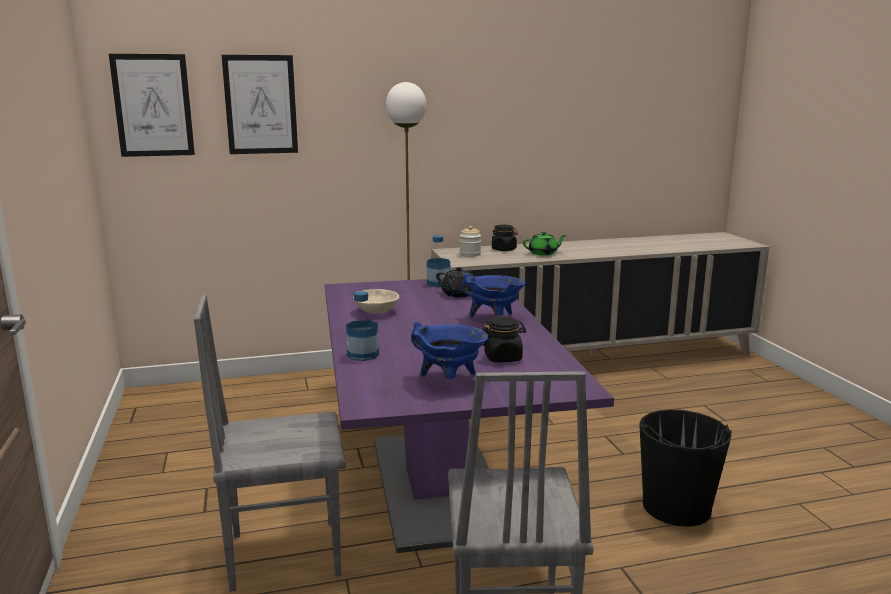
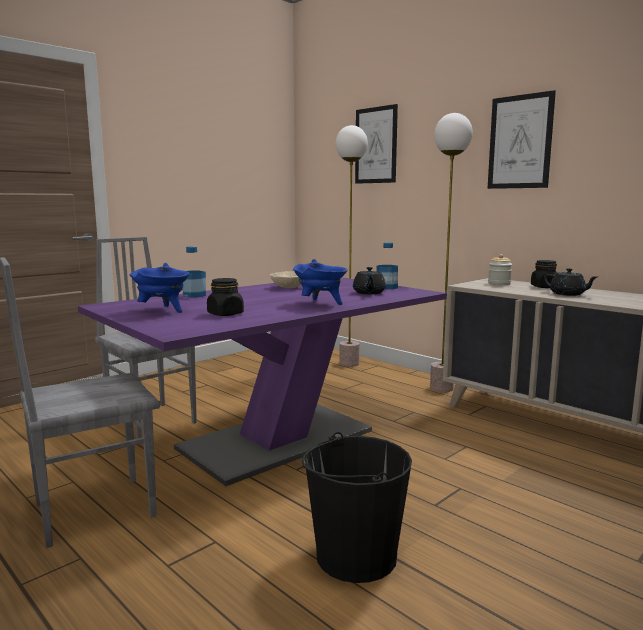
camera: 60 degrees right, 5 degrees down
(153, 105) = (321, 150): picture -> picture (520, 142)
(276, 388) = (349, 363): none -> floor lamp
(543, 253) = (568, 294): green teapot -> black teapot

